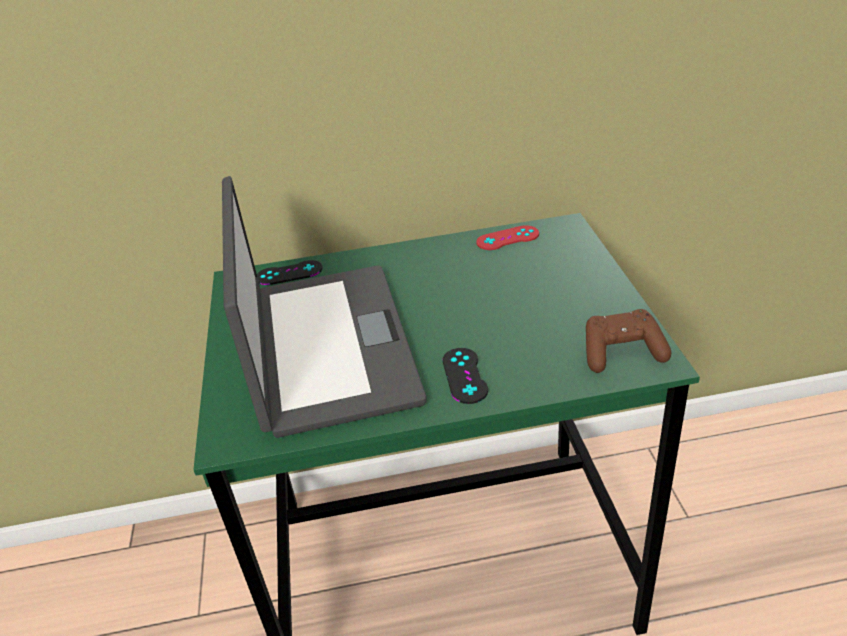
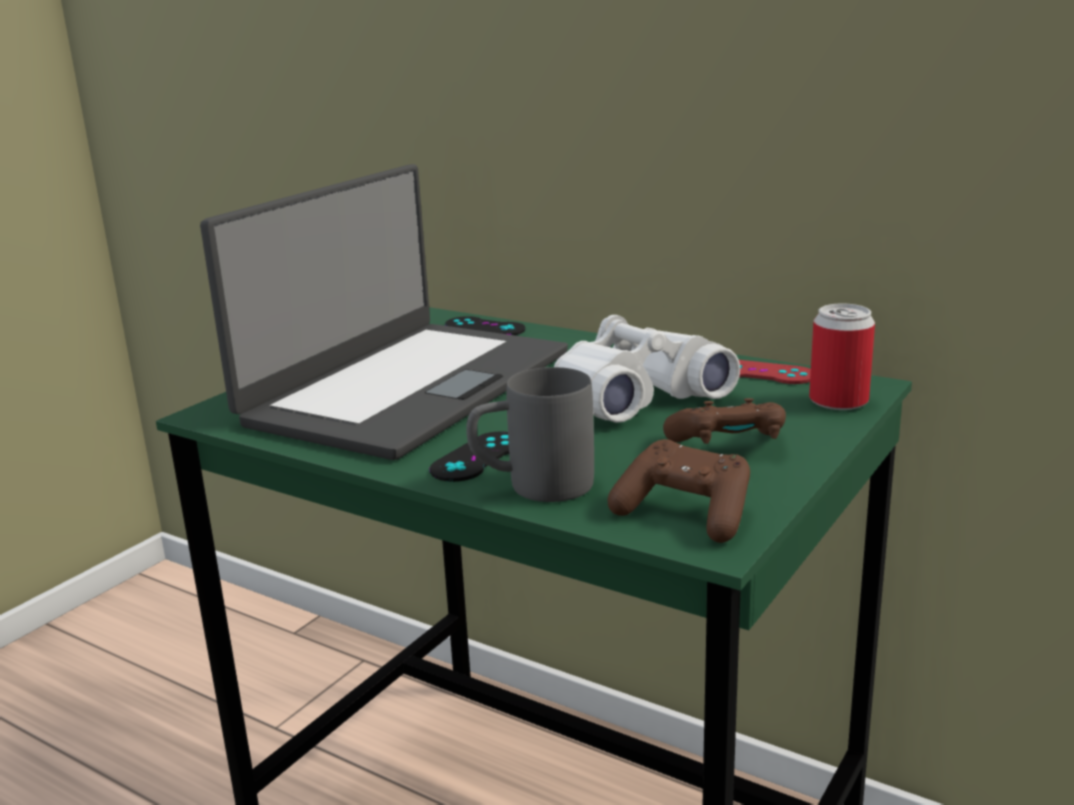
camera: 40 degrees right, 15 degrees down
(471, 286) = (636, 395): none -> white binoculars
(528, 379) = (532, 487): none -> grey mug
(571, 242) = (838, 401): none -> can
(573, 299) = (728, 448): none -> brown game controller

